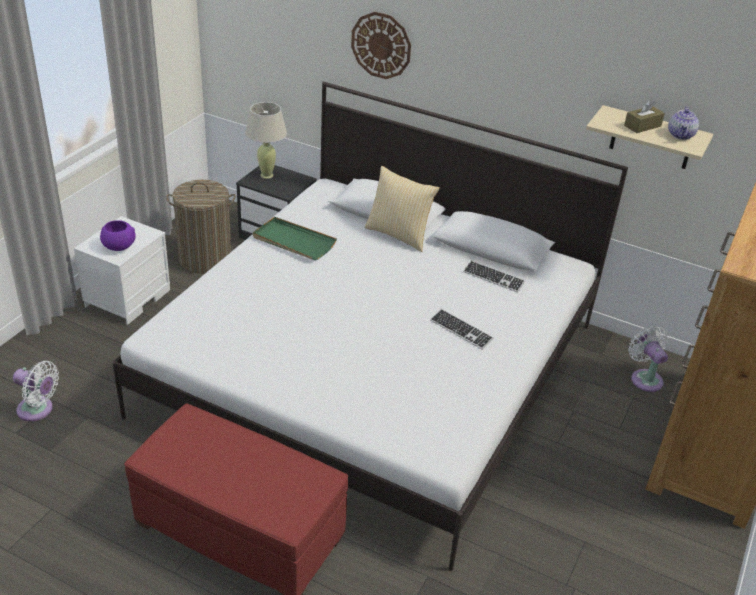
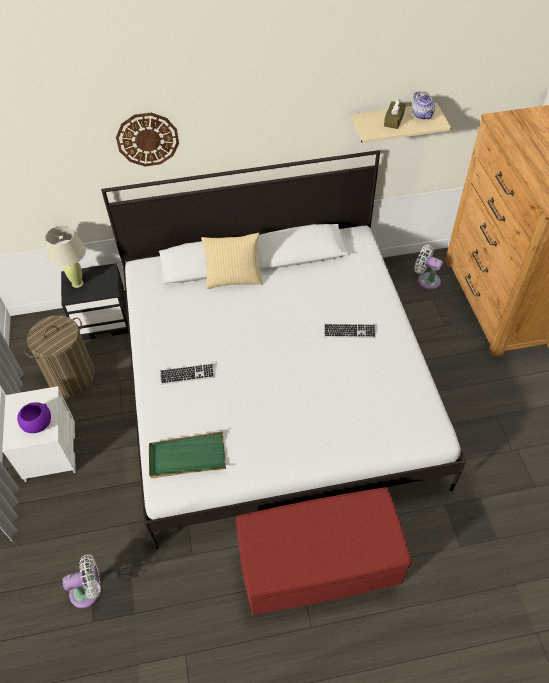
camera: 35 degrees left, 15 degrees up
(293, 241) = (171, 333): green tray -> green tray (187, 457)
(493, 278) = (326, 276): keyboard -> keyboard (187, 374)

